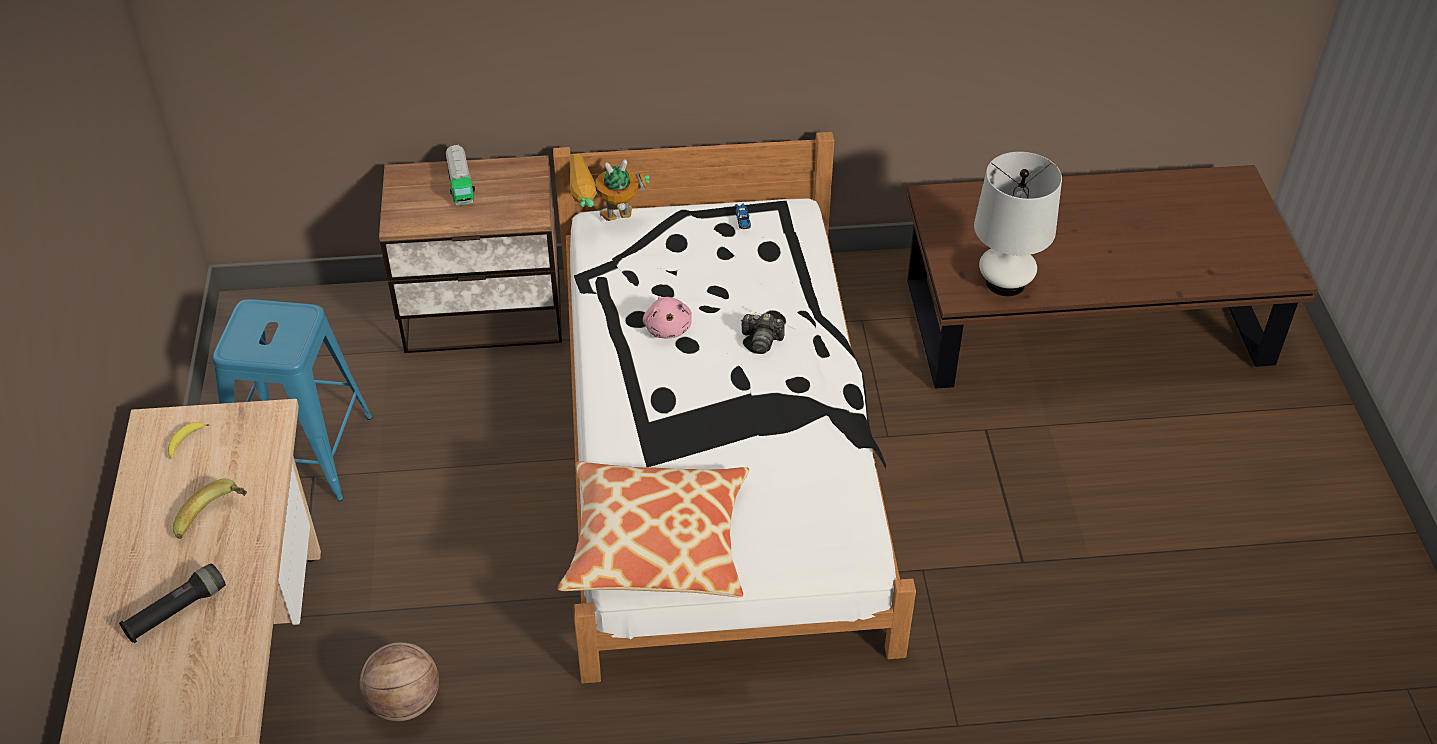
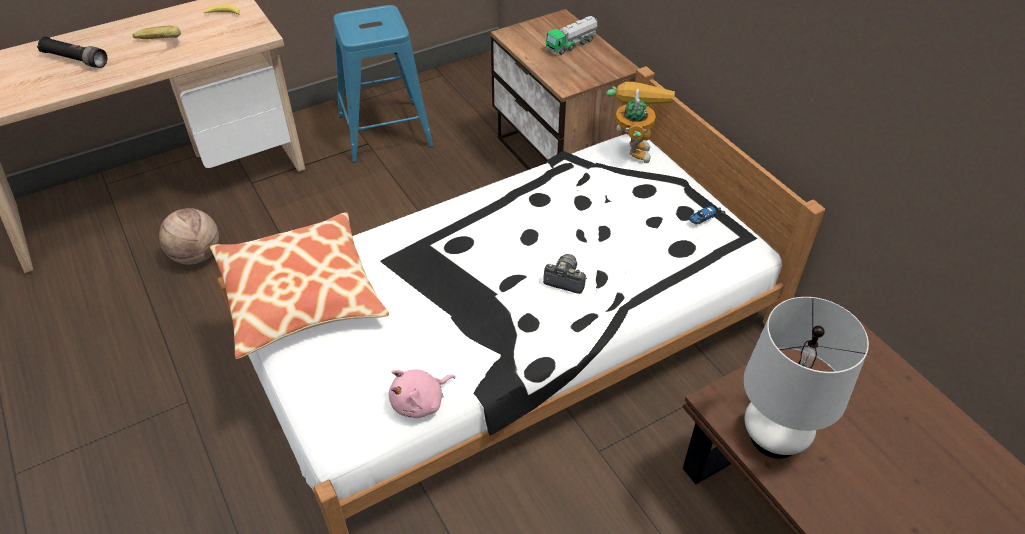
camera: 65 degrees right, 0 degrees up
(605, 224) = (633, 146): toy robot -> toy robot turned 45 degrees clockwise
(668, 327) = (541, 219): pink plush toy -> pink plush toy (420, 402)
(762, 340) = (565, 280): camera -> camera turned 120 degrees clockwise

